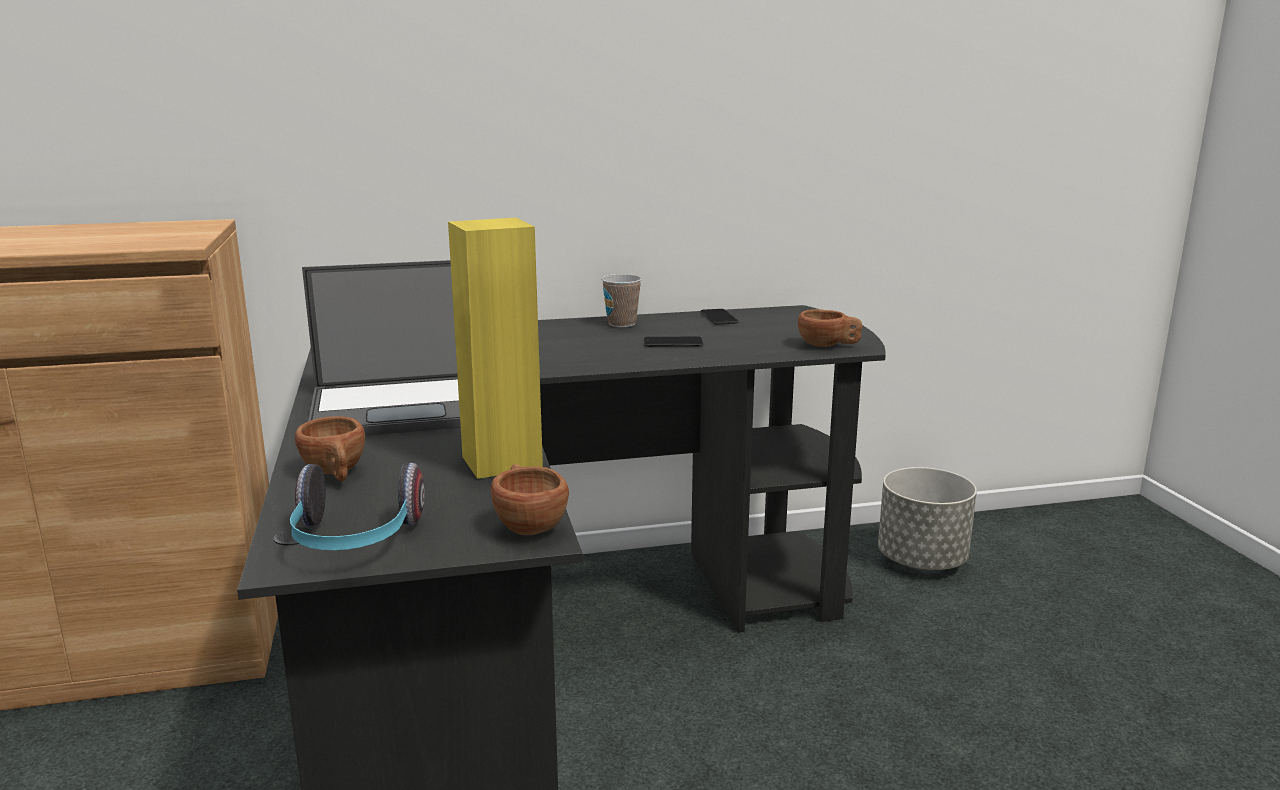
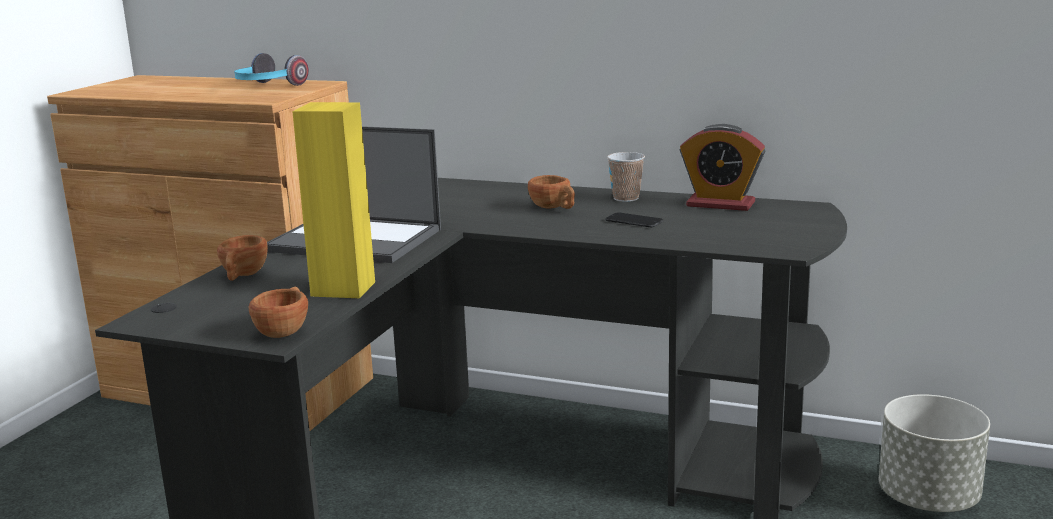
camera: 35 degrees right, 0 degrees up
(354, 540) = (183, 317): headphones -> headphones (268, 86)
(719, 318) = (720, 204): phone -> alarm clock
(828, 346) = (766, 244): brown cup -> brown cup (554, 208)

